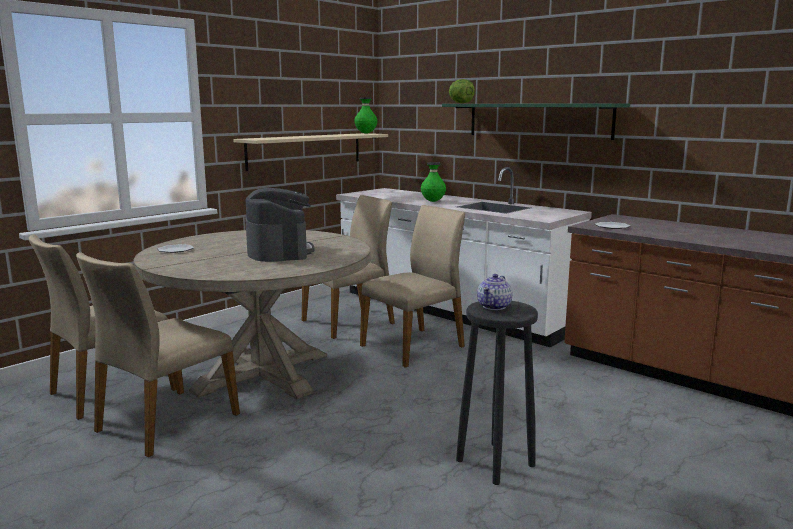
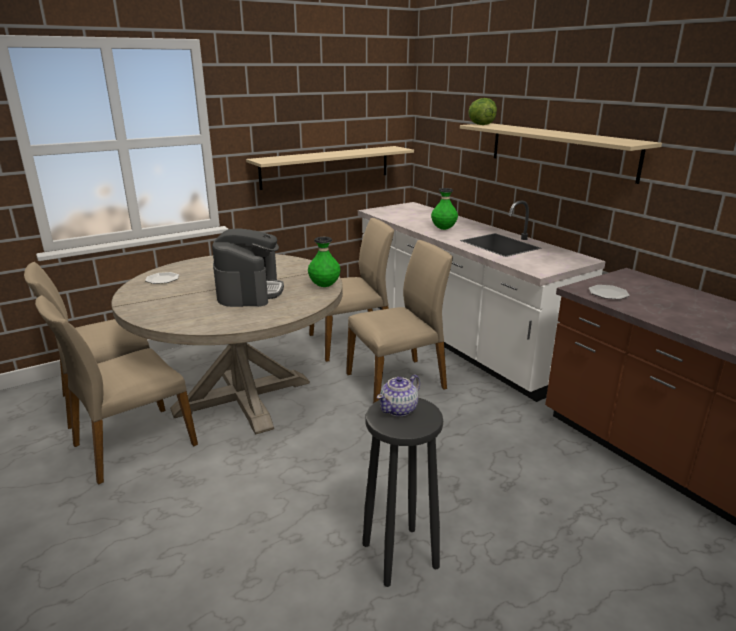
camera: 15 degrees right, 10 degrees up
(366, 133) = (393, 147): green vase -> green vase (324, 286)
(538, 120) = (560, 150): green shelf -> beige shelf

